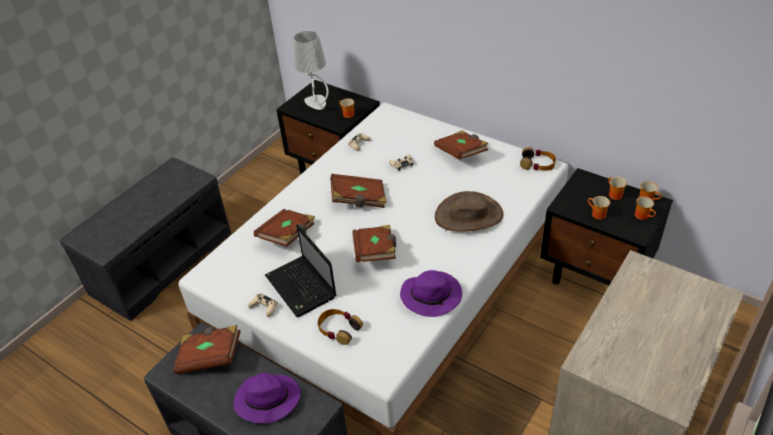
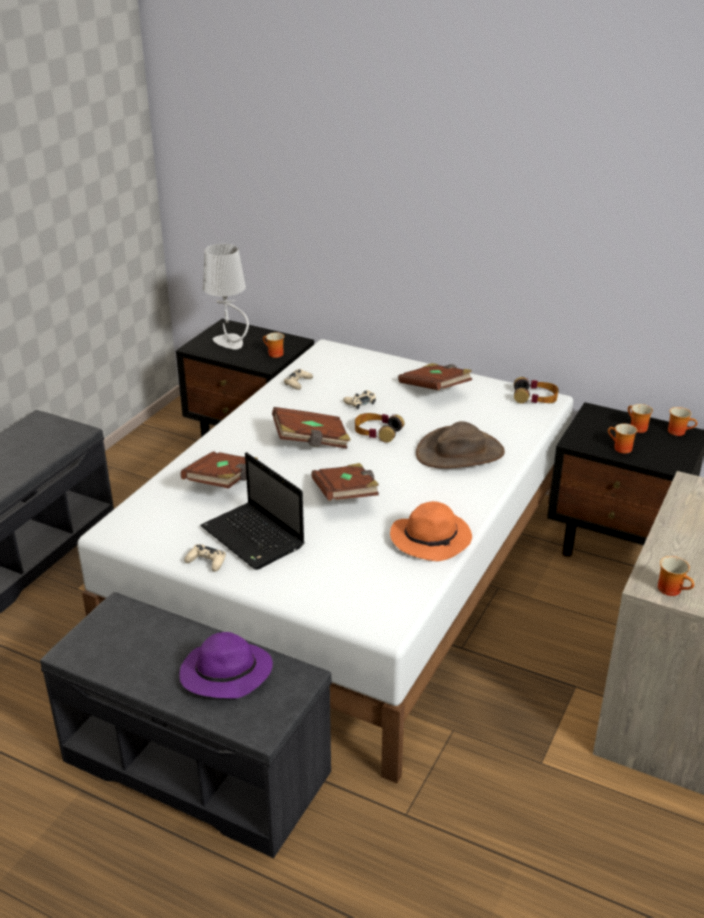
camera: 10 degrees left, 10 degrees down
(210, 357) = (134, 630): brown book -> none
(339, 329) = (315, 580): headphones -> headphones (377, 432)
(432, 296) = (432, 539): purple hat -> orange hat
(643, 216) = (678, 448): mug -> mug (673, 589)

